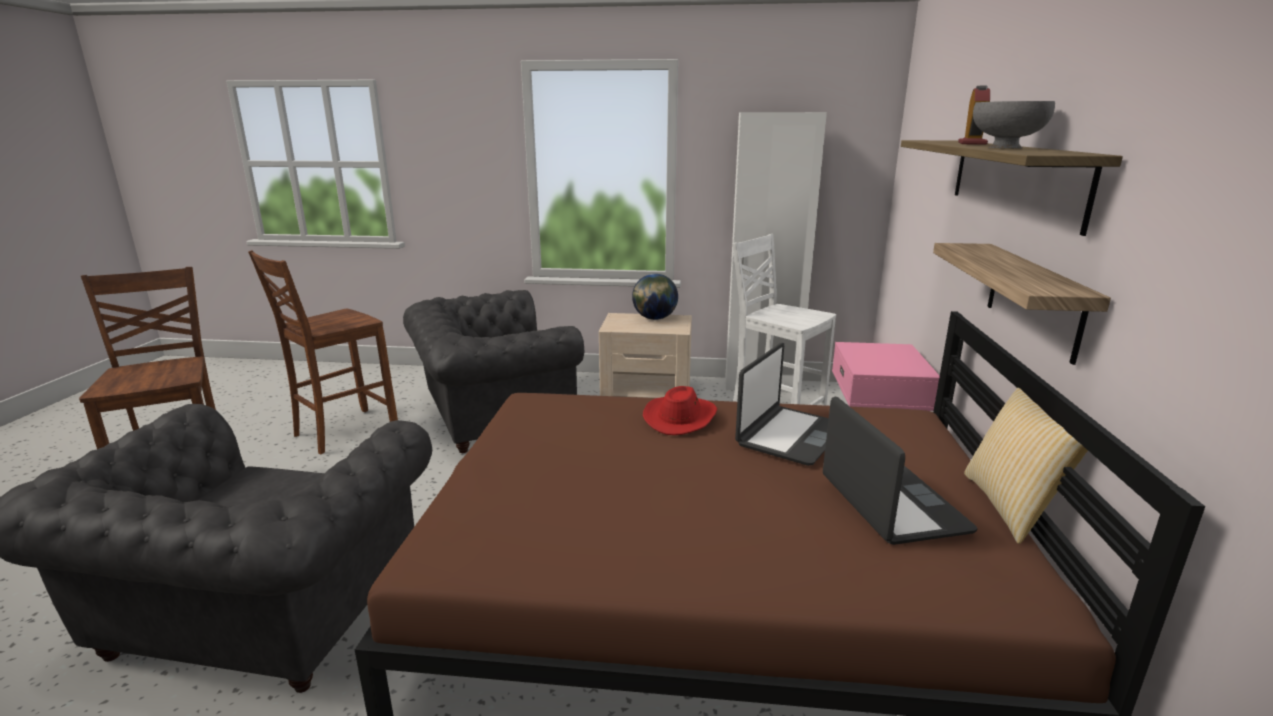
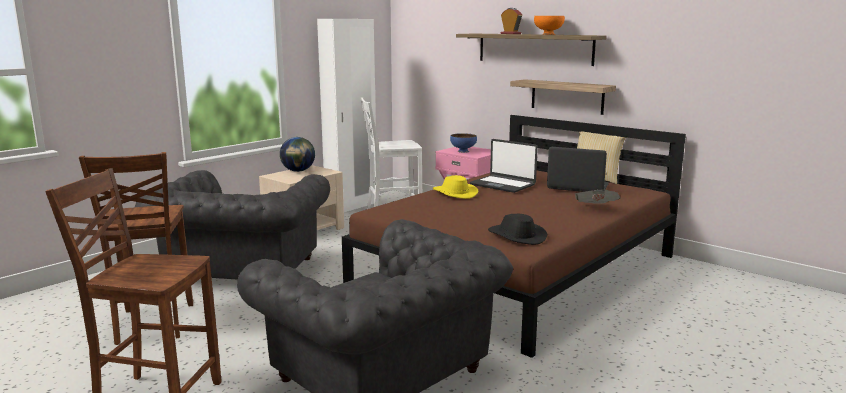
camera: 55 degrees left, 5 degrees down
(502, 531) = (516, 236): none -> black hat
(680, 417) = (454, 193): red hat -> yellow hat
(774, 569) = (596, 209): none -> newspaper
(789, 436) = (503, 185): laptop -> laptop turned 150 degrees clockwise
(870, 355) = (463, 151): none -> blue bowl
(1006, 147) = (548, 34): grey bowl -> orange bowl

